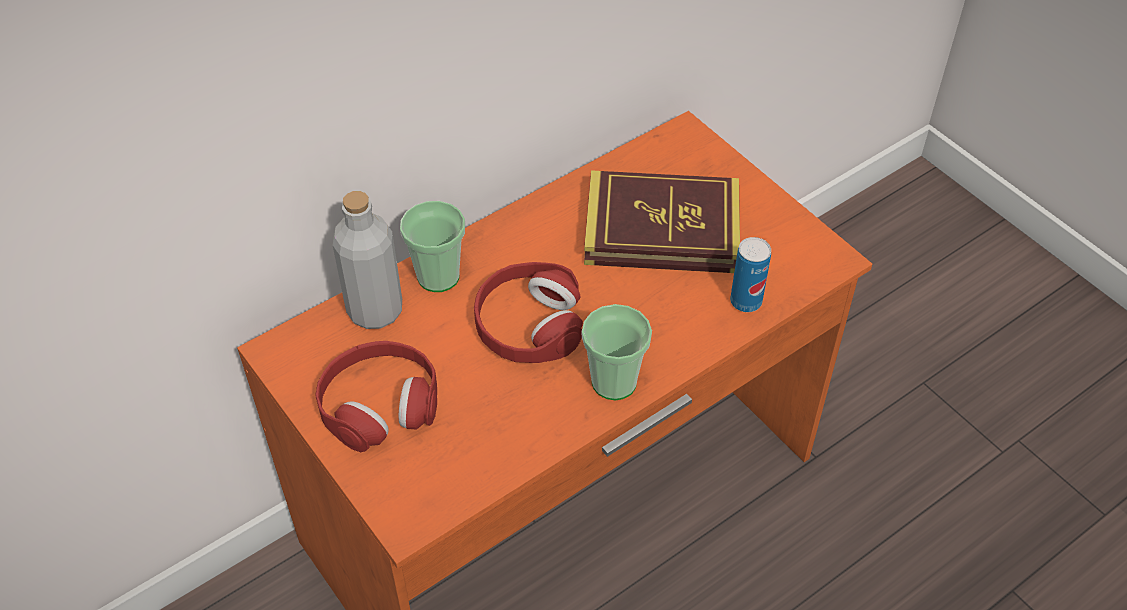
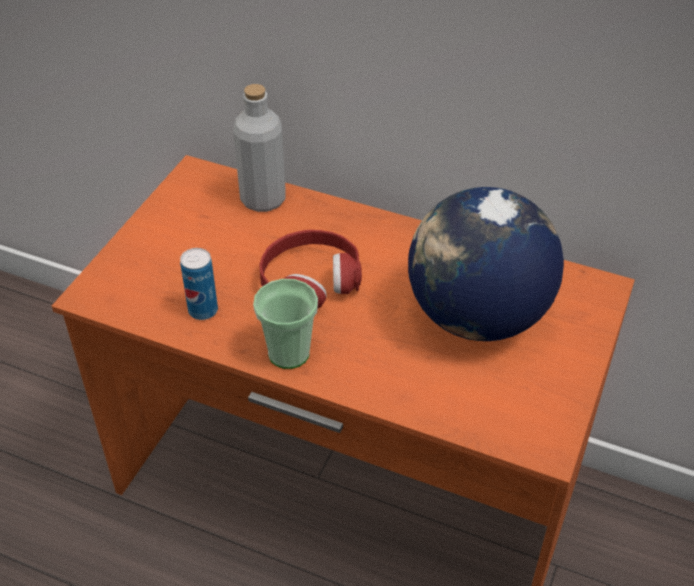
camera: 60 degrees right, 5 degrees down
(379, 404) = (181, 238): red headphones -> none
(438, 276) = (319, 215): cup -> none
(661, 229) = (476, 317): book -> globe
(746, 301) = (441, 404): can -> can (203, 310)

